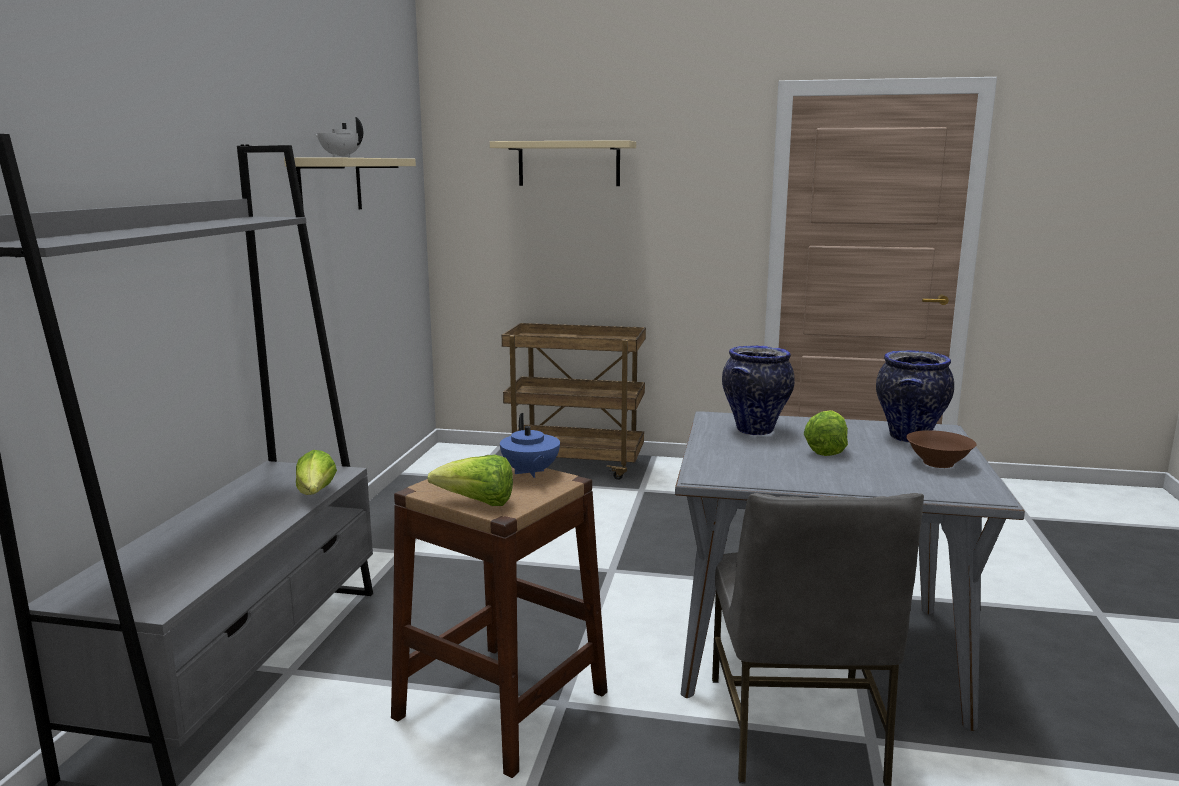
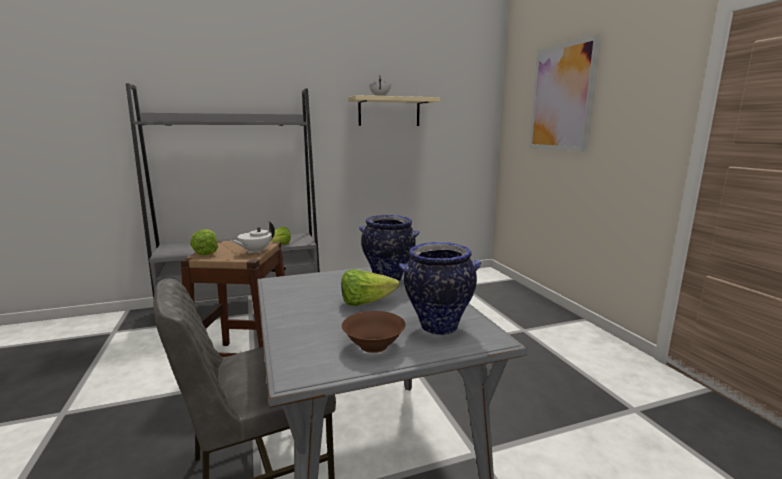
camera: 60 degrees right, 0 degrees up
(530, 472) = (255, 251): blue teapot -> white teapot
(569, 164) = (561, 98): beige shelf -> picture
(577, 464) = (525, 303): brown cart -> none

